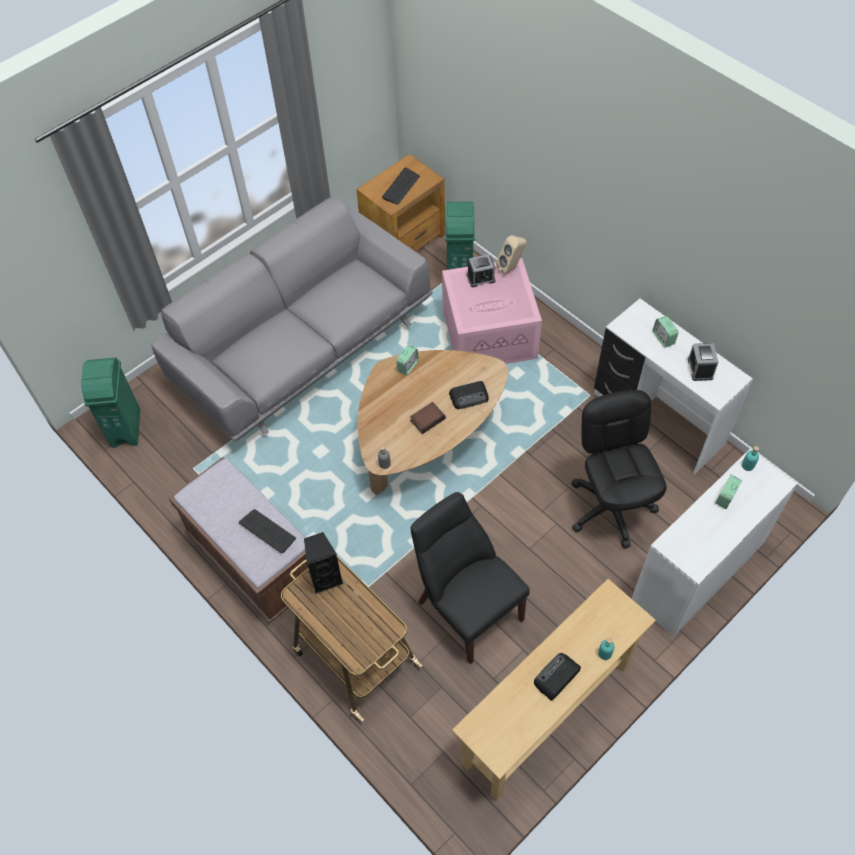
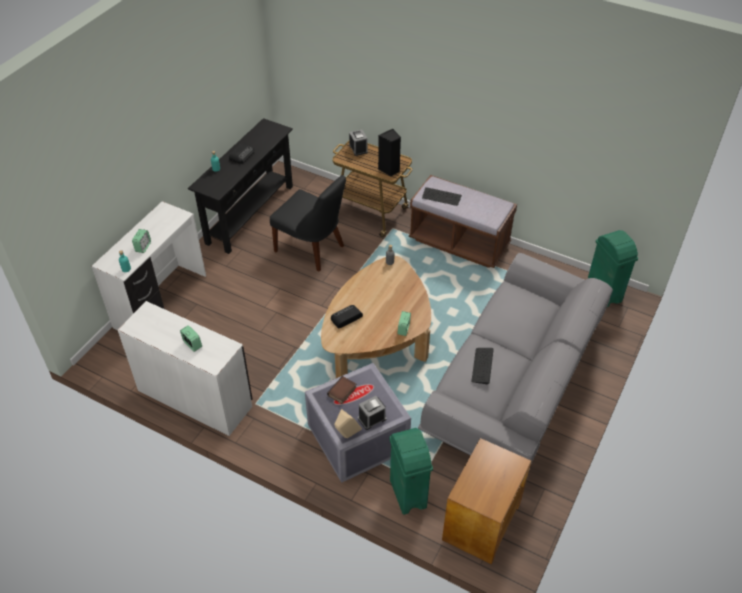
camera: 160 degrees right, 10 degrees down
(401, 187) = (487, 474): keyboard -> keyboard (482, 366)
(427, 419) = (372, 296): book -> book (342, 392)
(490, 333) = (357, 439): pink storage box -> grey storage box
(547, 715) = (249, 214): beige console table -> black console table
(611, 508) = (226, 325): black office chair -> none
(700, 368) = (161, 327): alarm clock -> alarm clock (358, 149)

